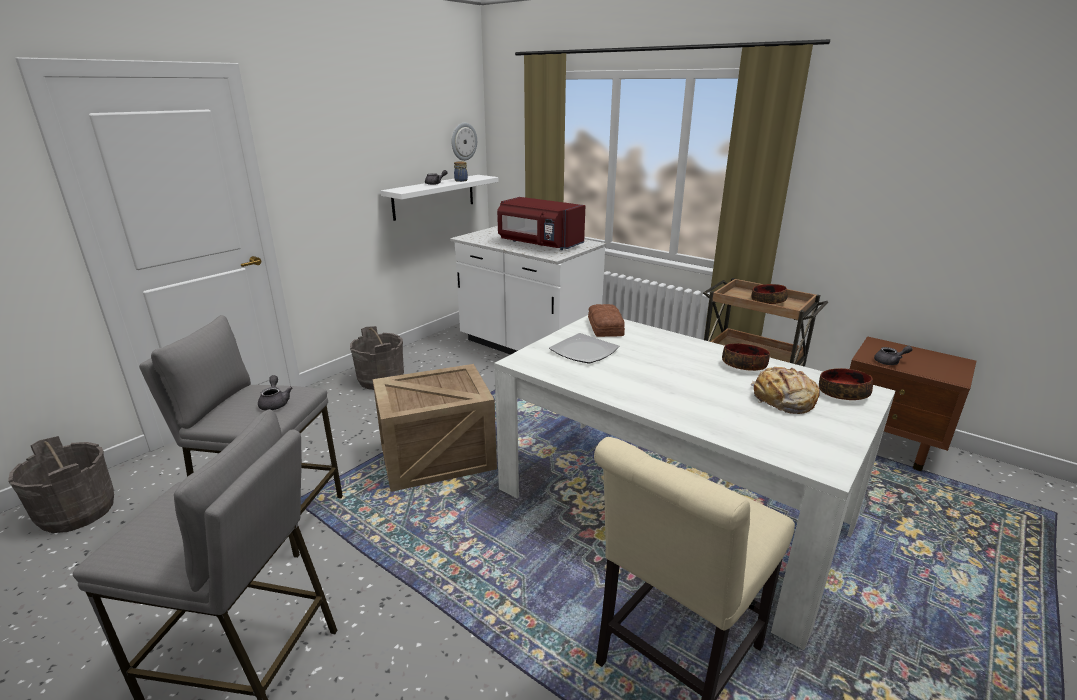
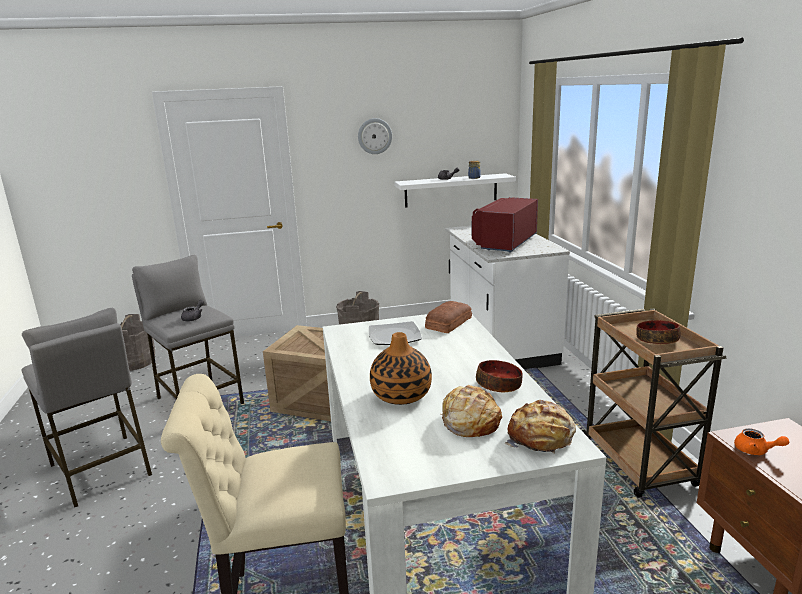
camera: 40 degrees right, 5 degrees down
(463, 141) = (490, 142): wall clock -> wall clock (374, 136)
(538, 244) = (504, 243): red microwave -> red microwave turned 45 degrees clockwise
(696, 399) = (401, 395): none -> vase
(843, 393) = (540, 438): bowl -> bread
(890, 362) = (756, 451): grey teapot -> orange teapot

